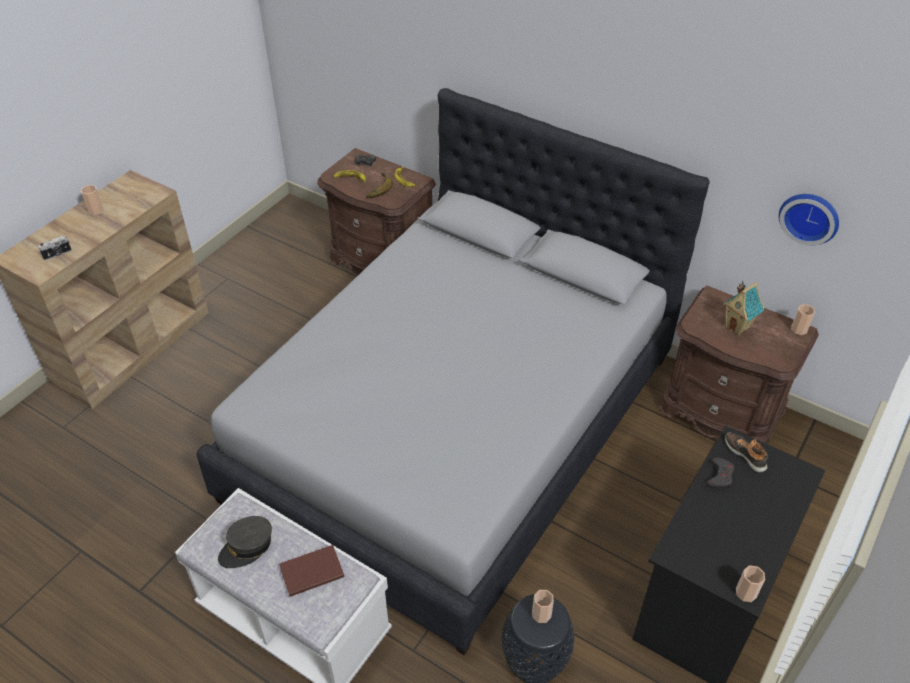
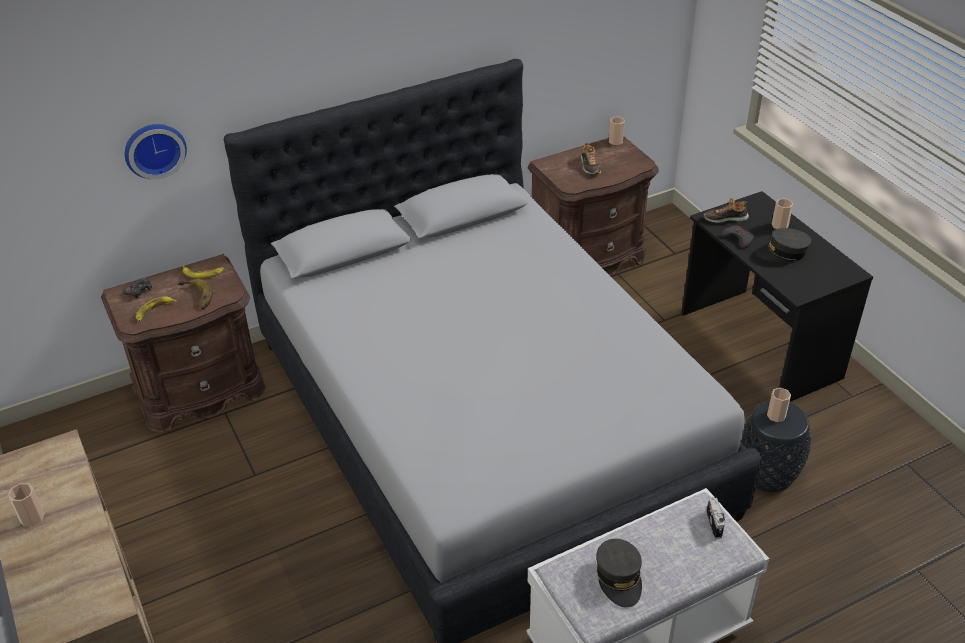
camera: 60 degrees left, 5 degrees down
(57, 254) = (88, 578): camera -> camera (715, 524)
(310, 571) = (676, 536): brown book -> none
(729, 521) = (783, 253): none -> grey cap
(738, 326) = (589, 166): toy house -> shoe
(746, 592) = (850, 273): cup -> cup (779, 225)
(810, 216) = (591, 43): wall clock -> wall clock (154, 149)

